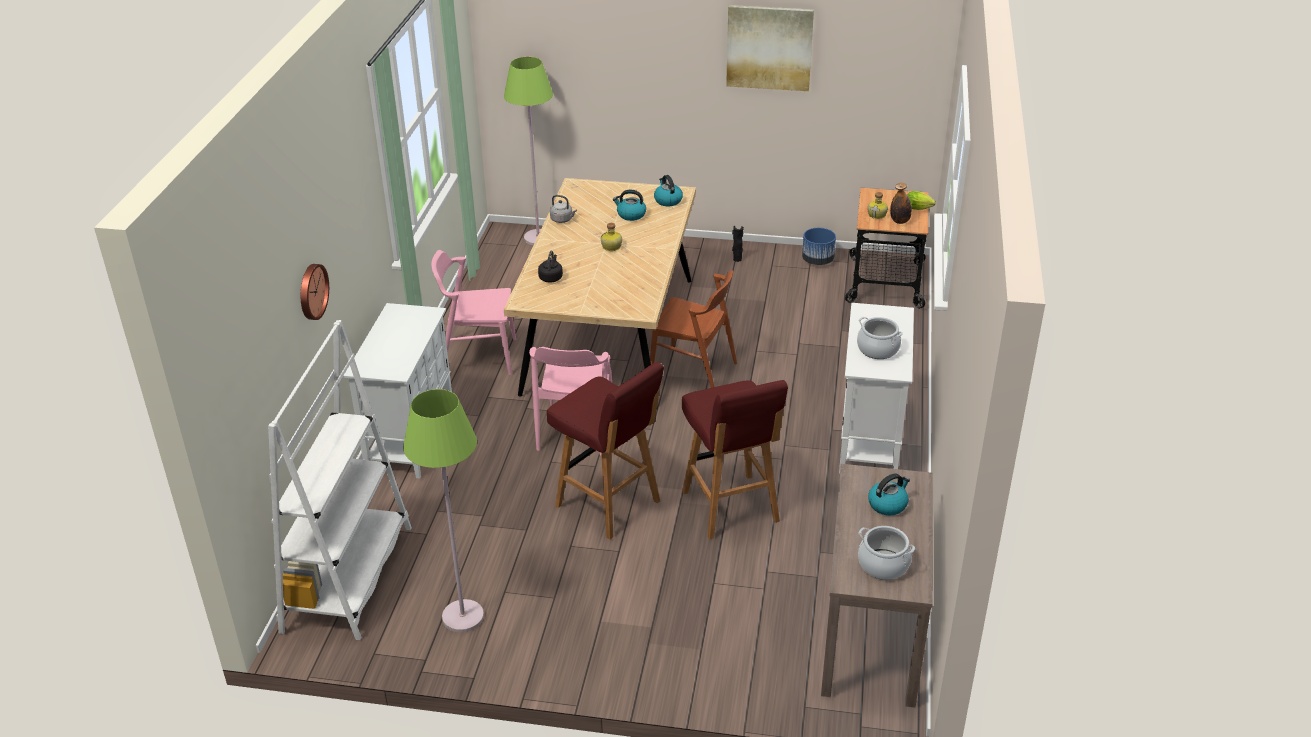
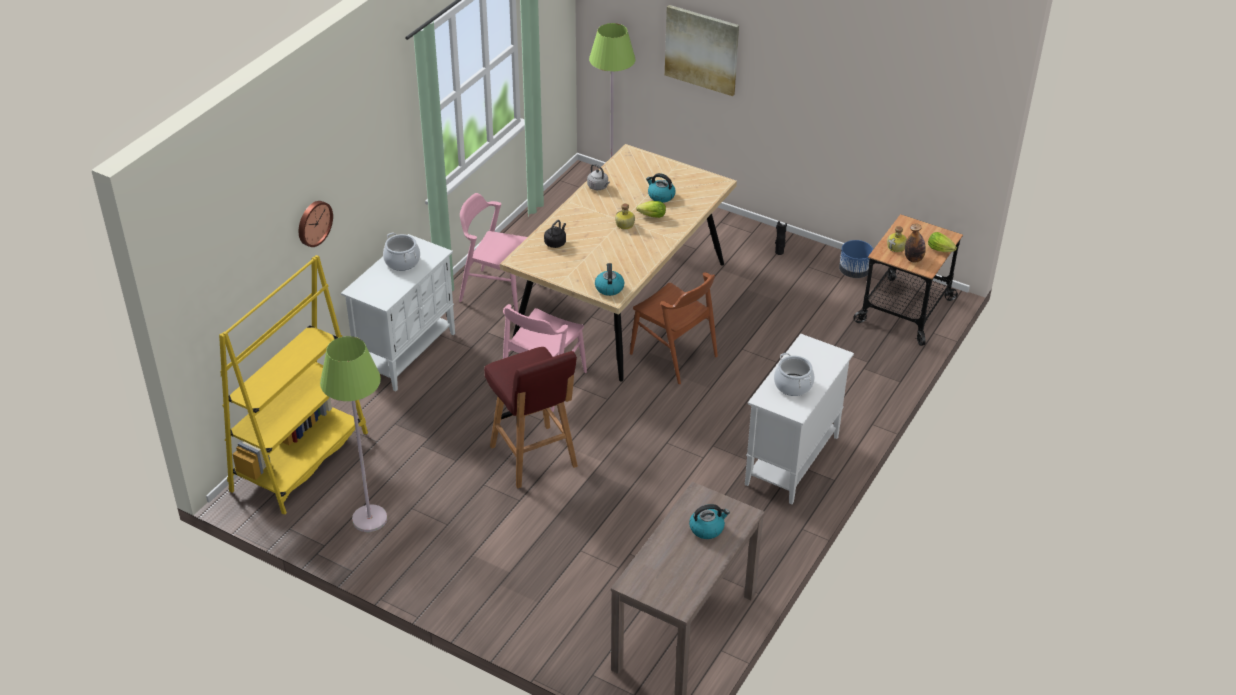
camera: 20 degrees right, 5 degrees up
(348, 578) = (300, 461): white bookcase -> yellow bookcase
(632, 234) = (650, 216): none -> lettuce
(667, 200) = (702, 189): kettle -> kettle (609, 288)
(730, 508) = (632, 490): red stool -> none
(769, 47) = (832, 64): picture -> picture (702, 49)
(883, 565) = (668, 578): cooking pot -> cooking pot (402, 262)

